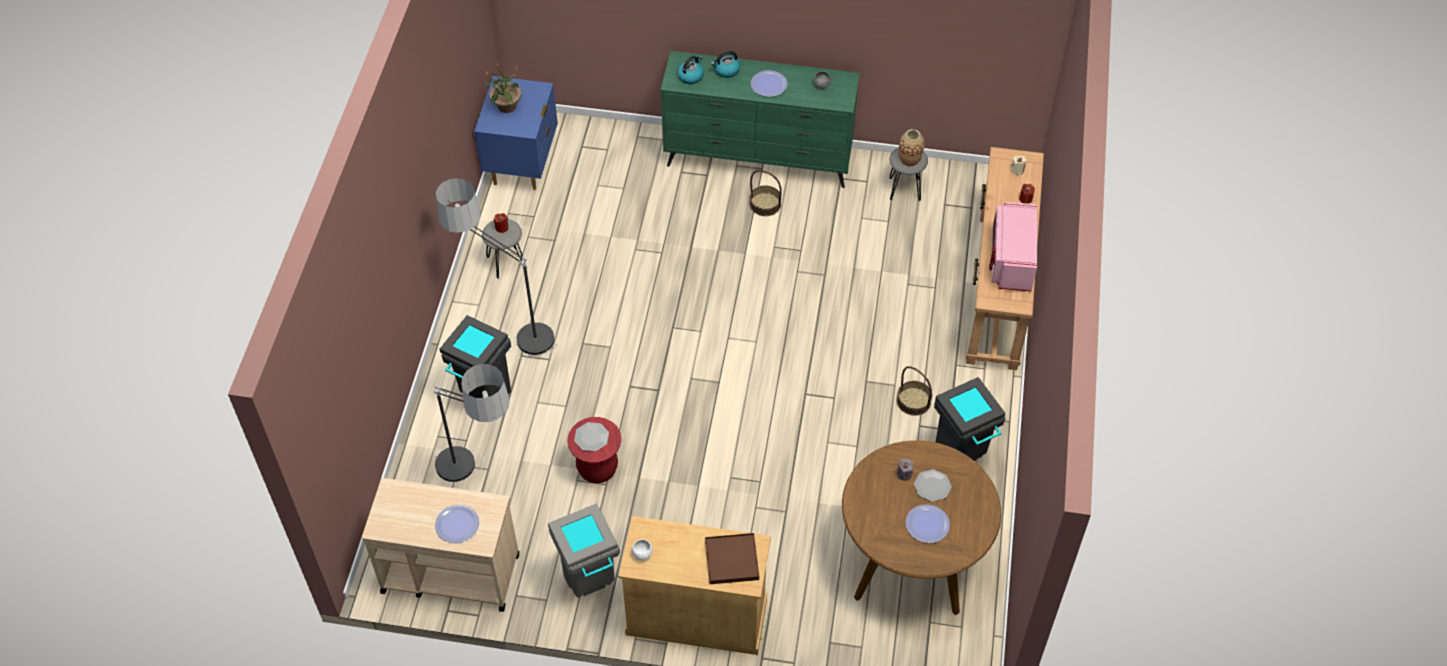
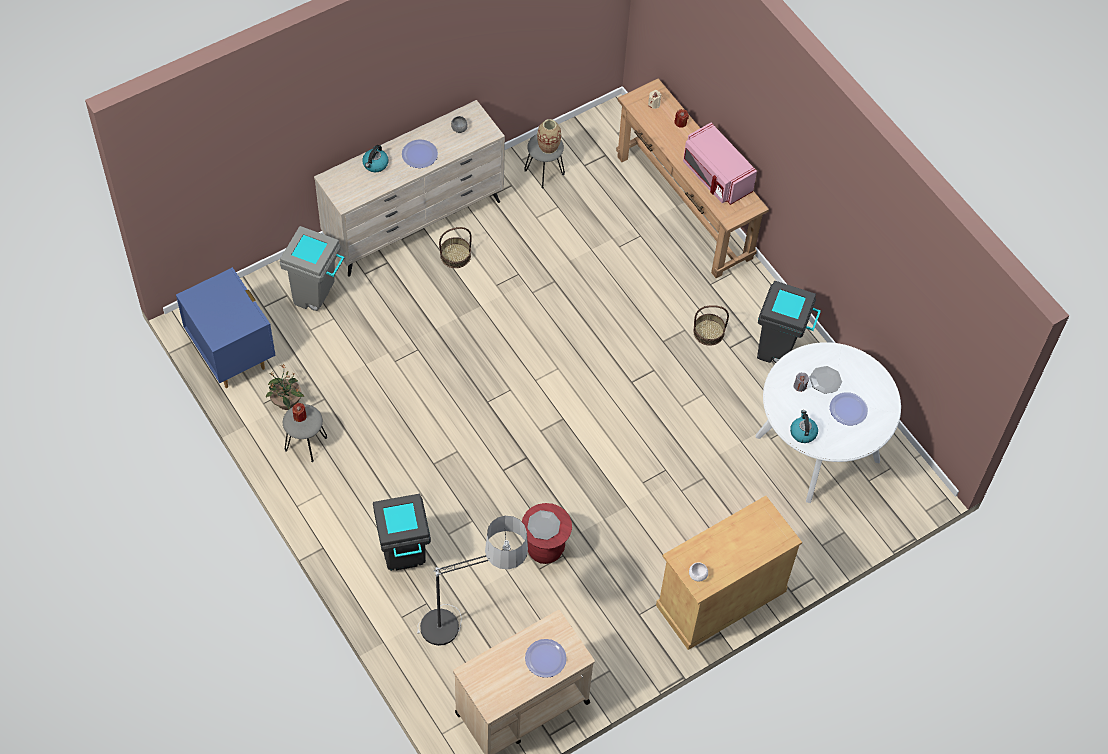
camera: 45 degrees left, 5 degrees up
(506, 106) = (216, 312): potted plant -> potted plant (286, 402)
(507, 332) = (367, 497): floor lamp -> none
(591, 585) = (628, 635): grey trash can -> grey trash can (317, 297)
(691, 76) = (353, 187): kettle -> kettle (803, 432)
(731, 560) = (758, 532): brown tray -> none
(759, 160) = (414, 222): green dresser -> beige dresser
(911, 561) = (817, 448): brown dining table -> white dining table

